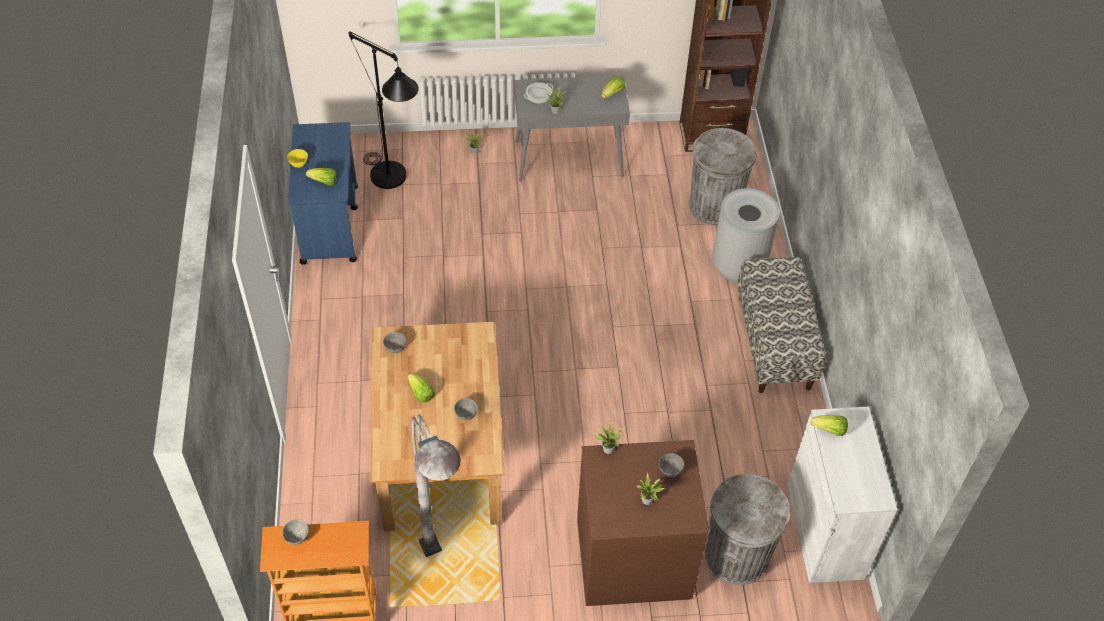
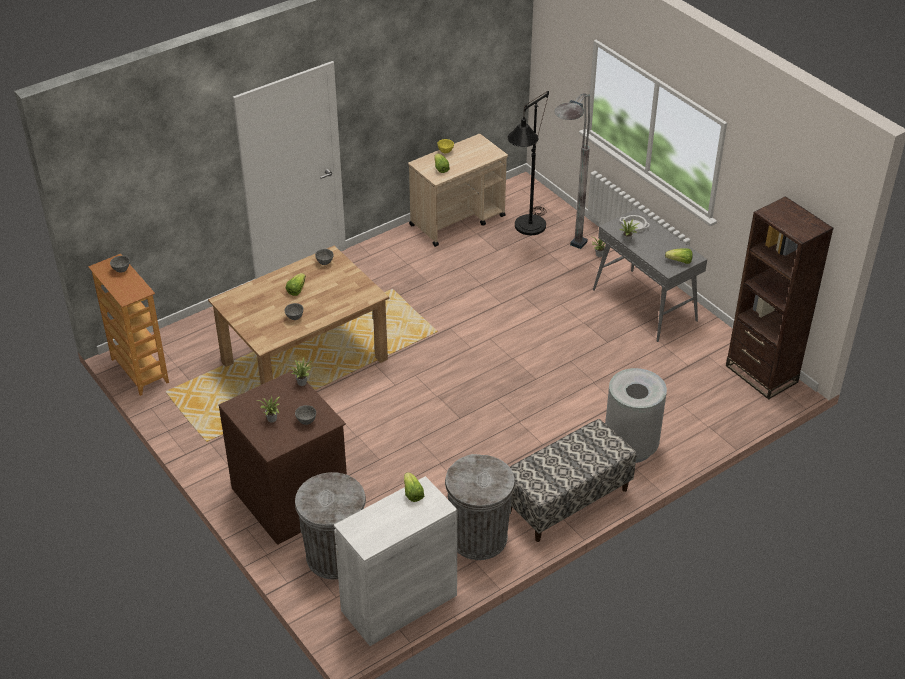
camera: 60 degrees right, 10 degrees down
(330, 224) = (458, 220): blue cart -> beige cart
(444, 579) = (204, 407): grey floor lamp -> grey floor lamp (564, 257)
(715, 206) = (682, 407): grey trash can -> grey trash can (478, 538)

